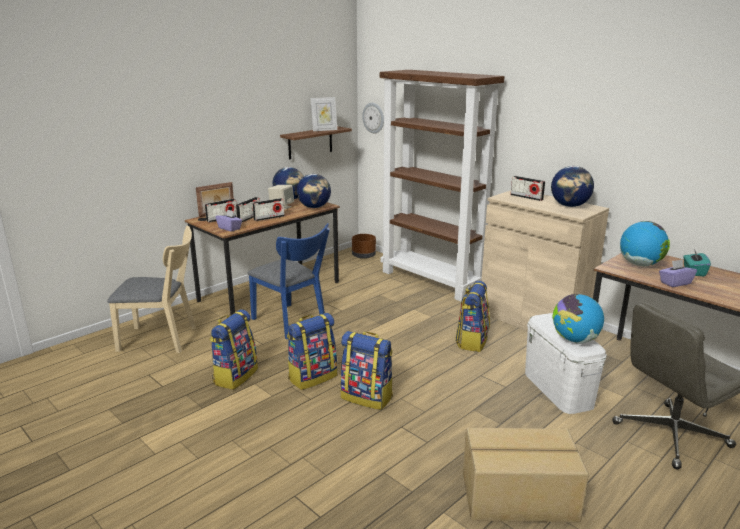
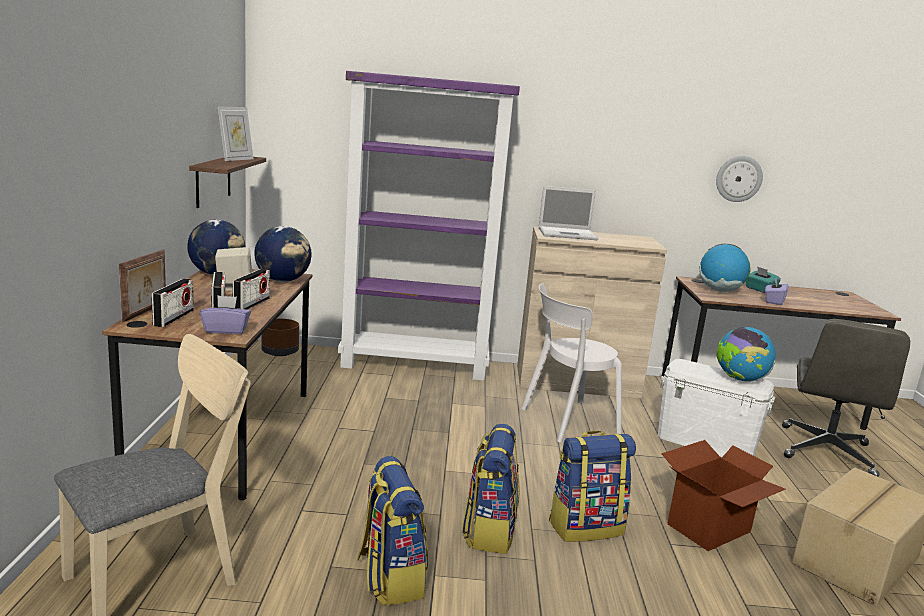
camera: 45 degrees left, 5 degrees down
(292, 322) = (336, 469): blue chair -> none
(373, 118) = (283, 142): wall clock -> wall clock (738, 179)
(432, 281) = (415, 365): brown bookcase -> purple bookcase
(445, 432) = (710, 528): none -> cardboard box
(472, 341) = (566, 421): backpack -> white chair
(526, 197) = (568, 234): radio -> laptop
(570, 206) = (623, 238): globe -> none

